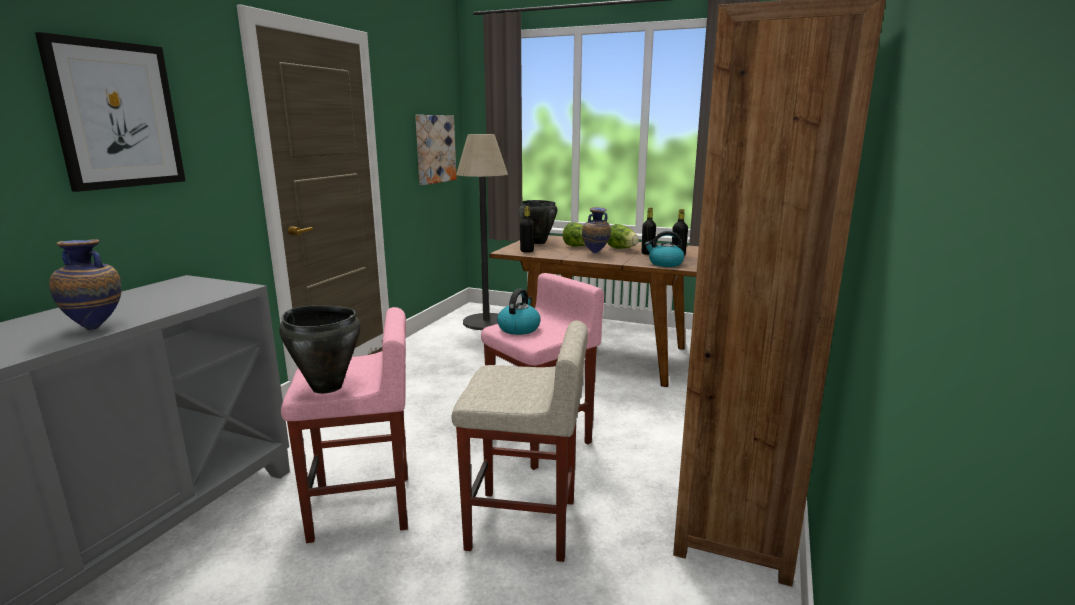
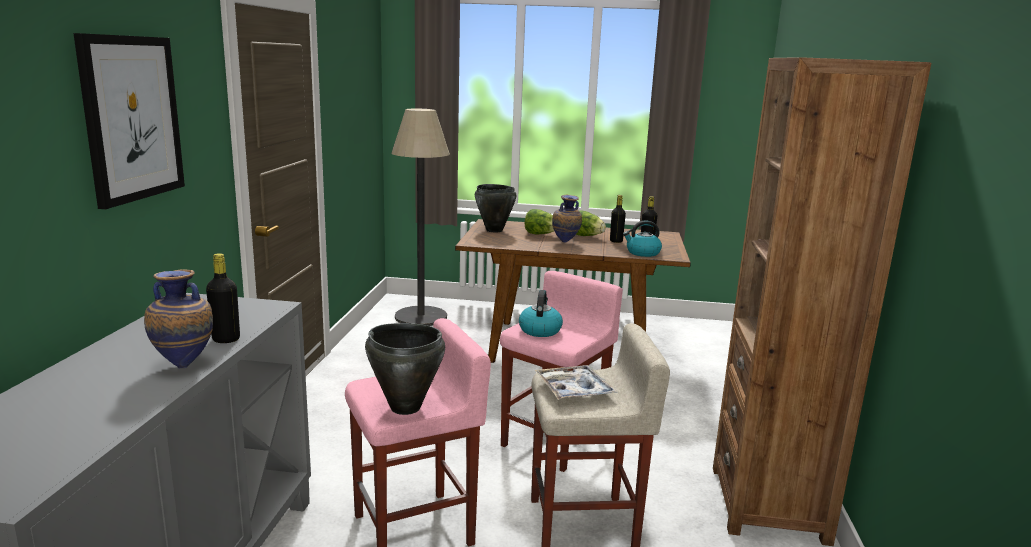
camera: 15 degrees left, 0 degrees up
(434, 149) = (363, 124): picture -> none
(502, 384) = (574, 390): none -> tray
(527, 251) = (493, 242): black bottle -> black bottle (226, 339)

